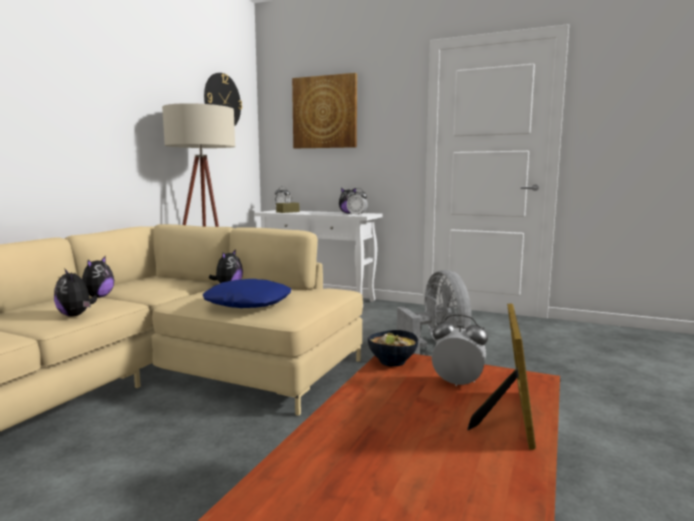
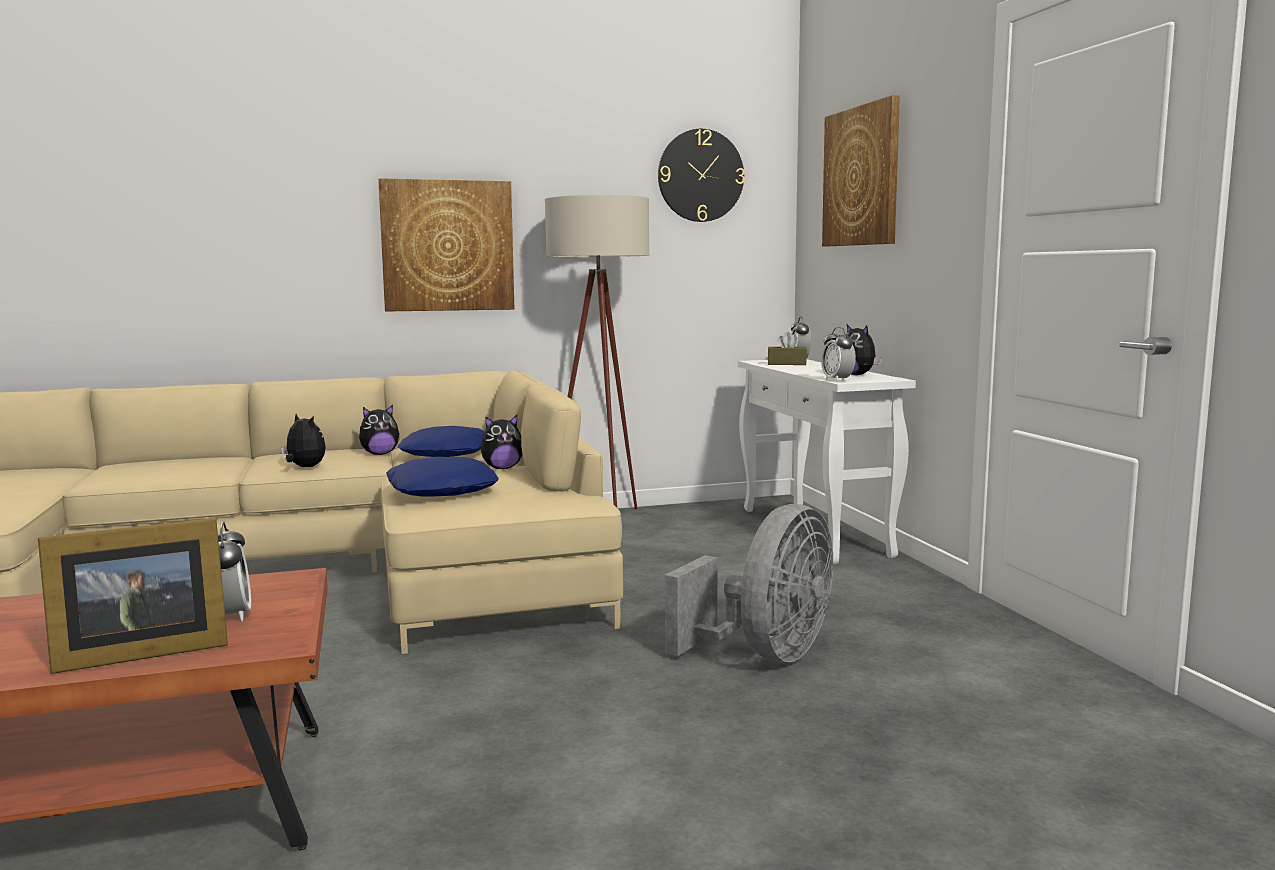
camera: 50 degrees right, 0 degrees up
(76, 315) = (304, 467): plush toy -> plush toy turned 120 degrees clockwise
(91, 132) = (447, 246): none -> picture
(154, 287) = (447, 453): none -> blue pillow
(391, 362) = (277, 580): bowl -> none

